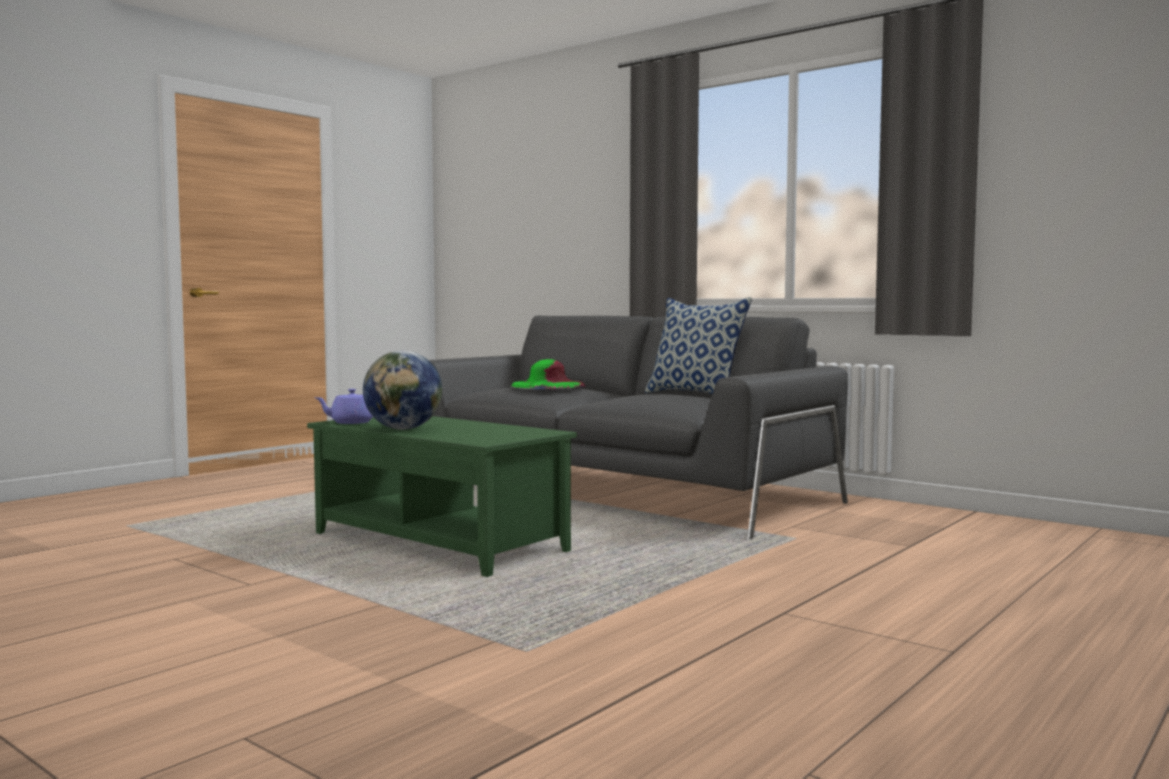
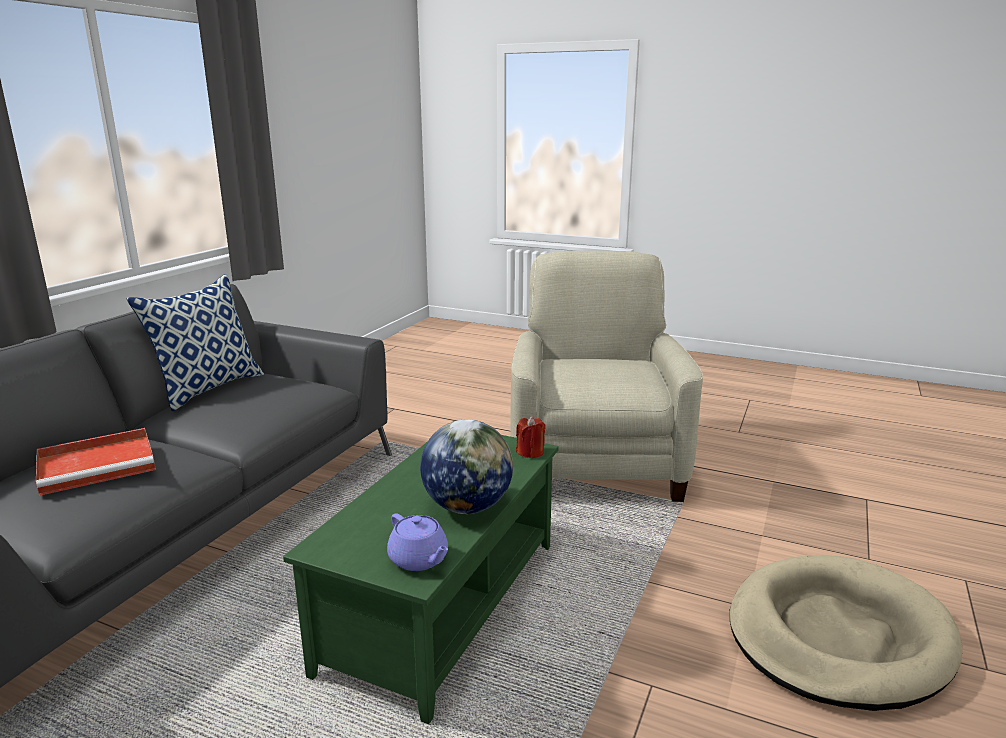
camera: 105 degrees left, 15 degrees up
(168, 663) = (837, 636): none -> beige dog bed
(479, 441) = (530, 452): none -> red candle
(548, 386) = (99, 464): green hat -> red tray
(690, 622) = (595, 462): none -> beige armchair

